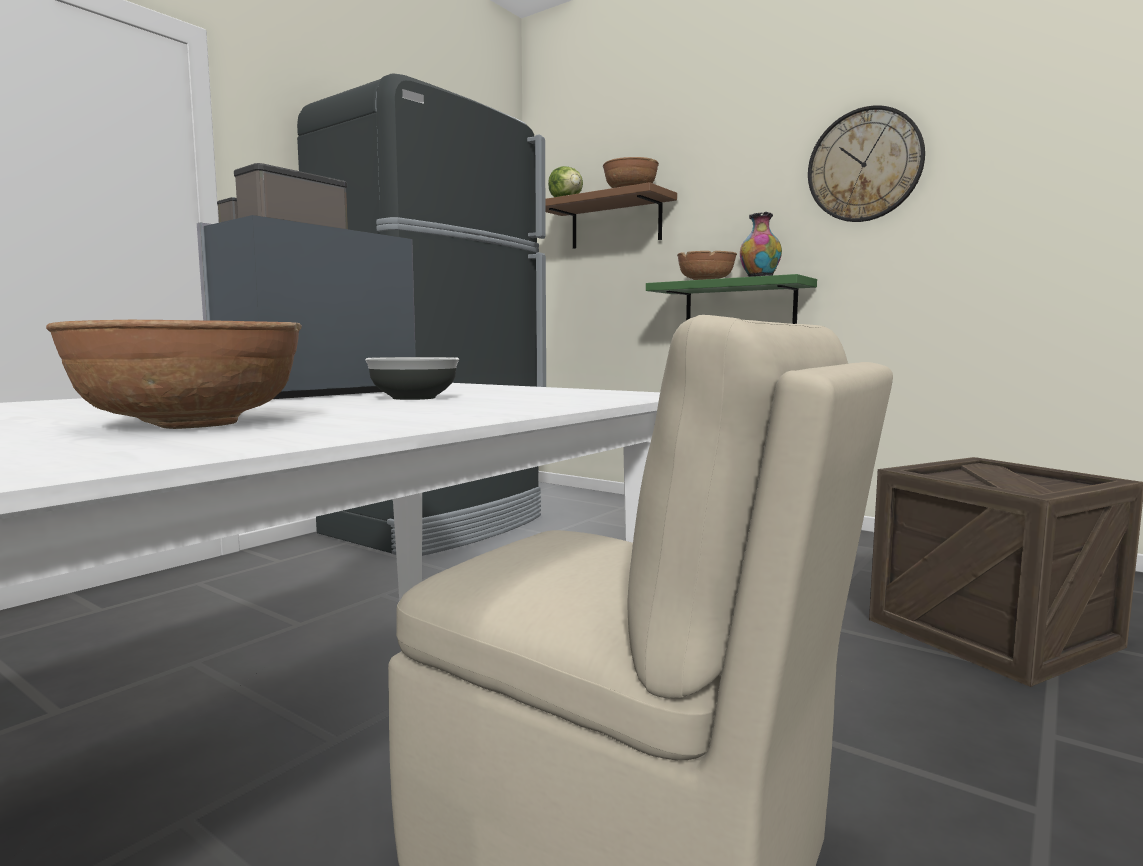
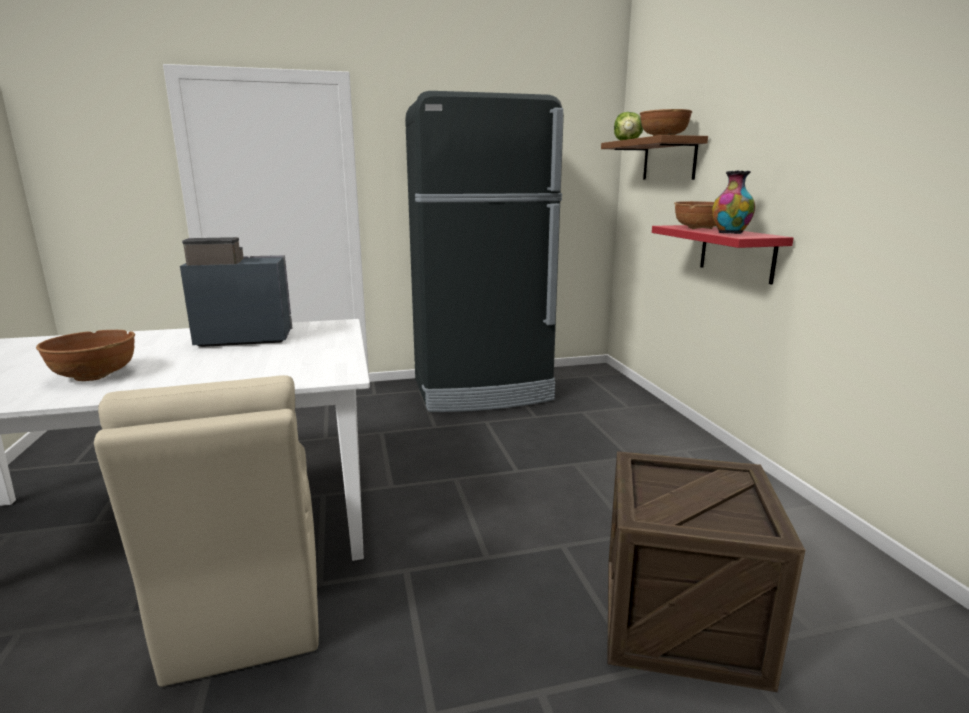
camera: 40 degrees right, 10 degrees up
(413, 398) = (243, 357): bowl -> none
(739, 306) = (736, 252): green shelf -> red shelf
(864, 165) = (847, 119): wall clock -> none

